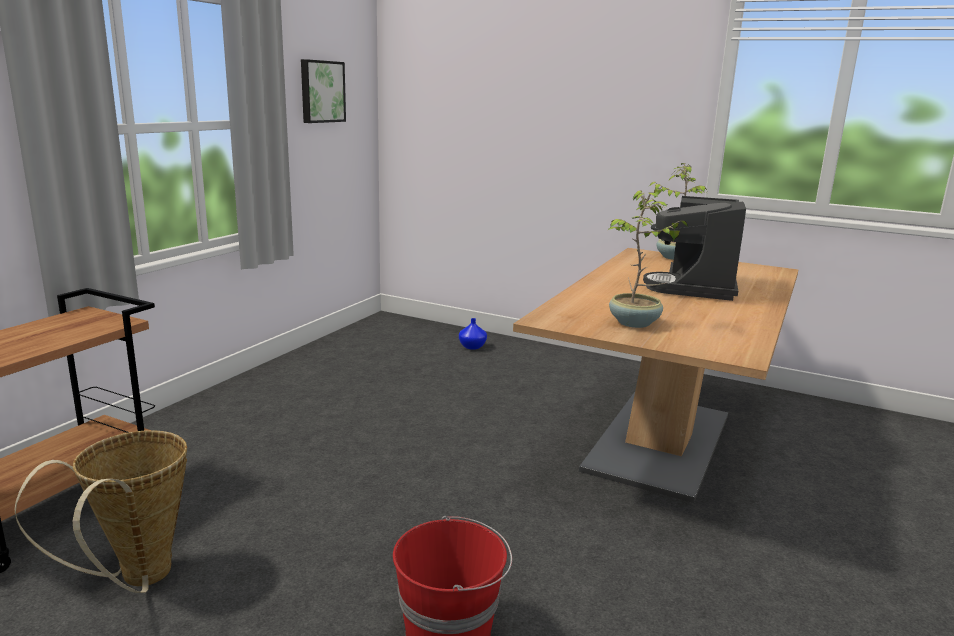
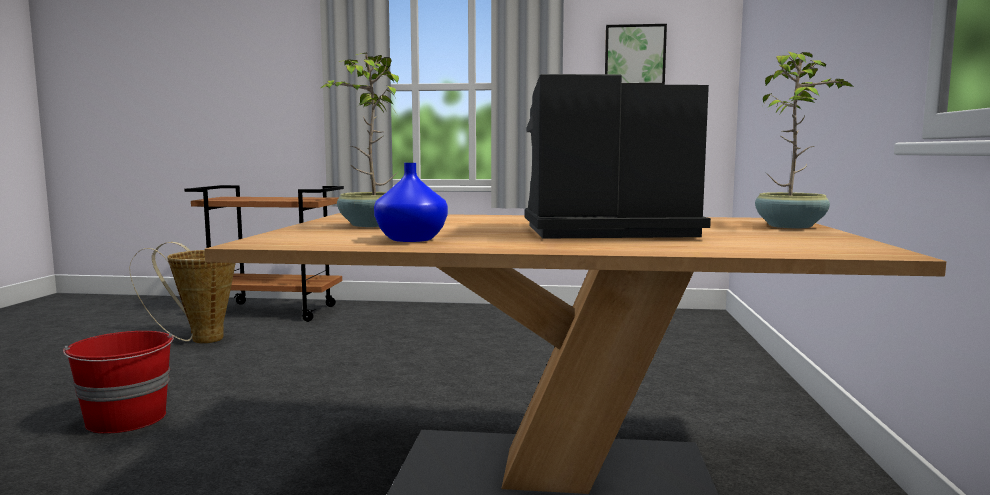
camera: 70 degrees right, 10 degrees down
(472, 346) = (701, 352): blue vase -> blue vase (413, 239)

